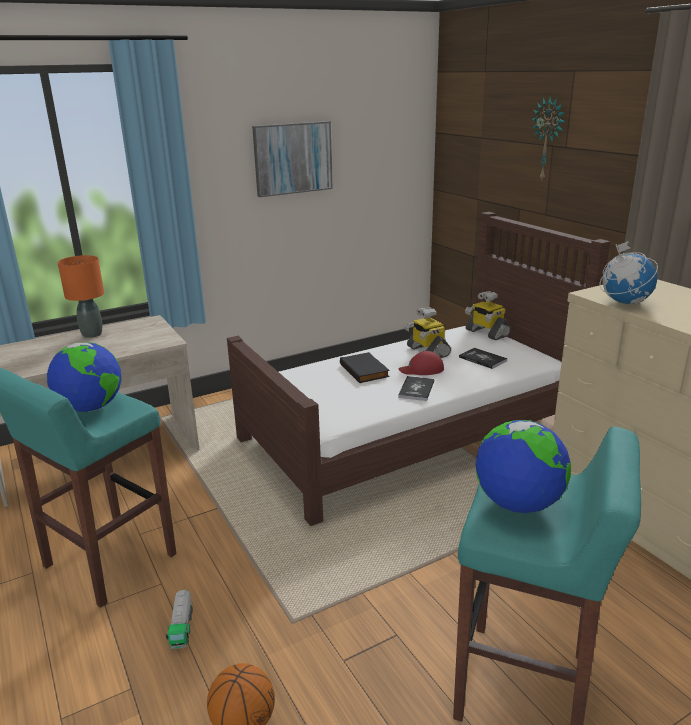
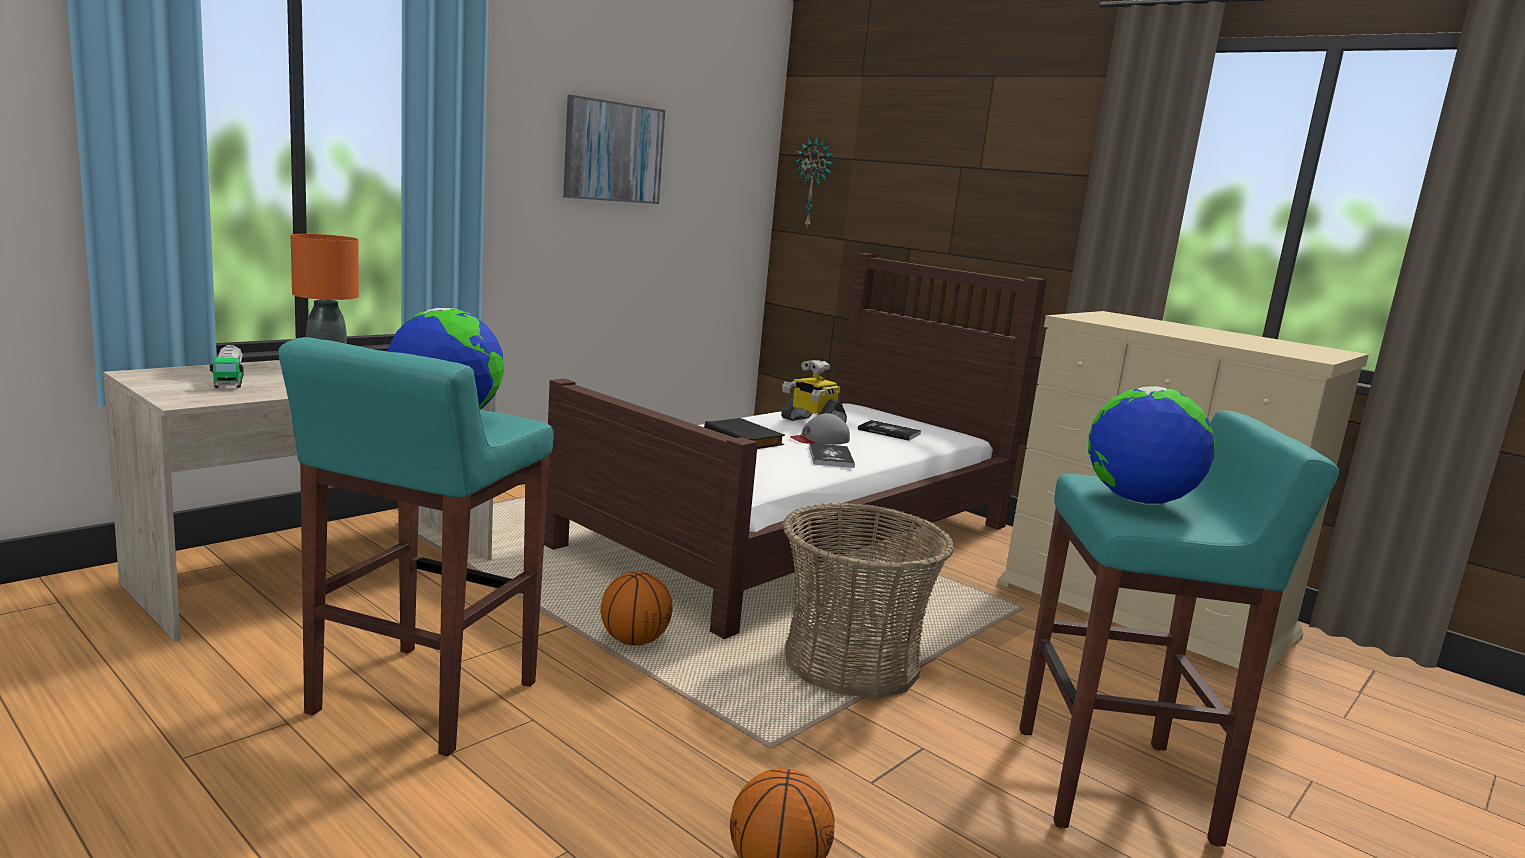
camera: 20 degrees left, 10 degrees down
(182, 627) = (603, 768): toy truck -> toy truck (229, 381)
(253, 523) = (634, 641): none -> basketball
(387, 553) = (851, 663): none -> basket
(422, 369) = (820, 439): red cap -> grey cap
(486, 333) = (871, 409): toy robot -> none
(548, 139) = (956, 158): wall clock -> wall clock (814, 183)
(624, 302) = (1118, 324): globe -> none

